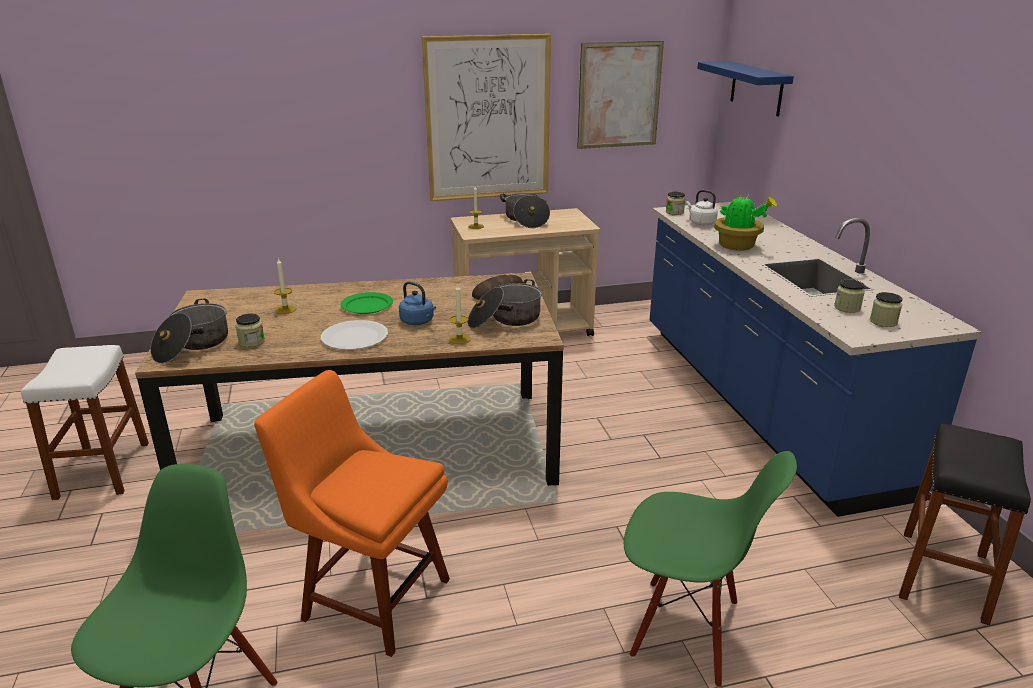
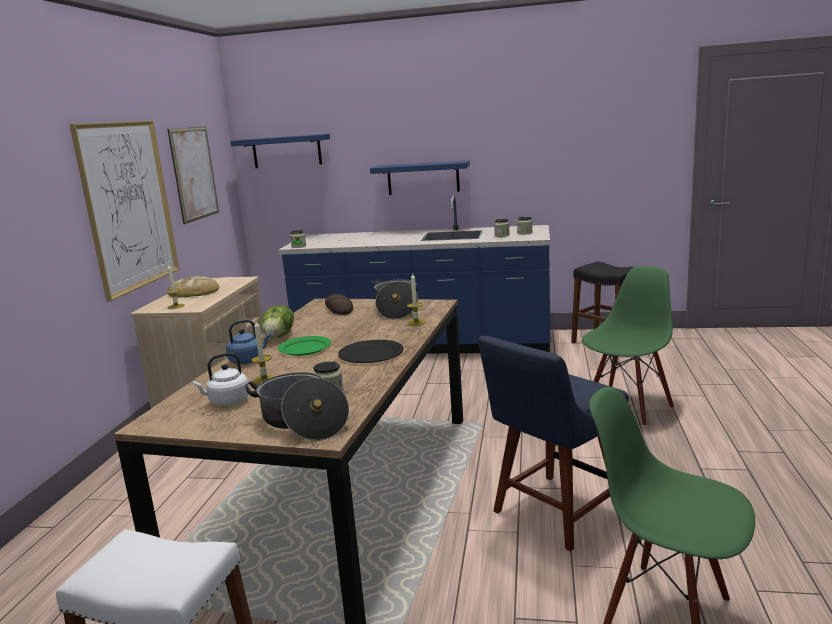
camera: 65 degrees left, 10 degrees down
(354, 337) = (370, 354): white plate -> black plate
(370, 596) = (554, 513): orange chair -> blue chair
(399, 287) = (279, 336): none -> lettuce
(418, 321) = (366, 333): blue kettle -> blue kettle (248, 360)
(525, 219) = (194, 292): cooking pot -> bread
(700, 223) = (331, 243): white kettle -> white kettle (227, 401)
(738, 246) = (386, 241): potted plant -> none
(862, 176) = (423, 178): none -> blue shelf

